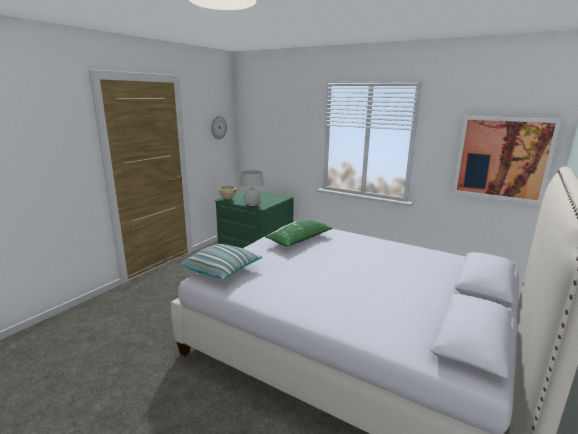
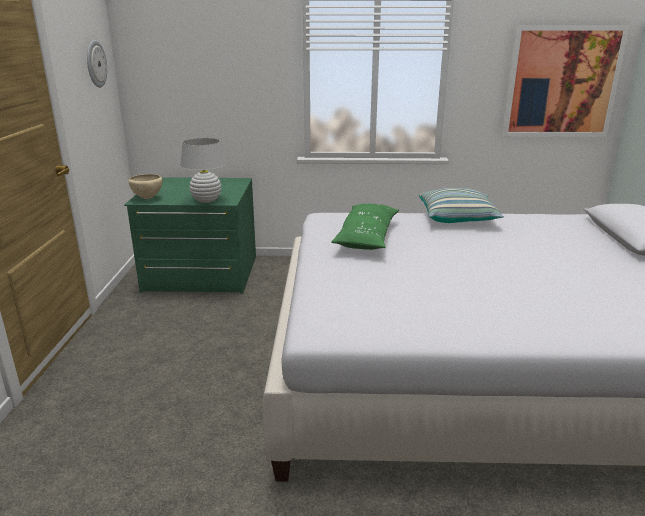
camera: 30 degrees left, 5 degrees up
(222, 270) = (332, 311): pillow -> pillow (457, 218)

